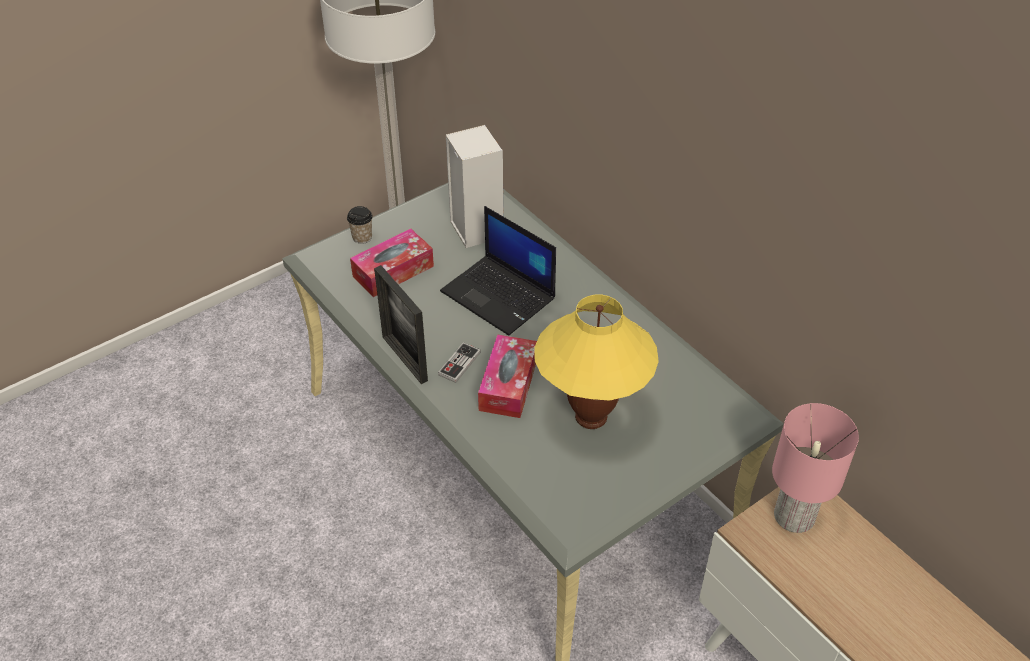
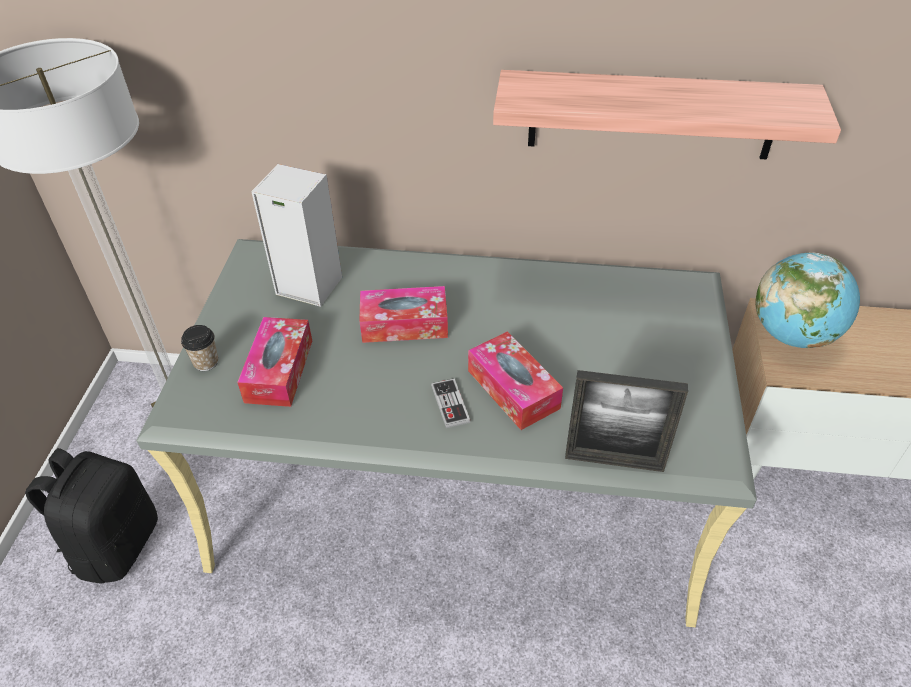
camera: 45 degrees left, 0 degrees up
(285, 337) = (116, 544): none -> black backpack
(404, 358) = (396, 437): picture frame -> picture frame (614, 461)
(500, 295) = (404, 324): laptop -> tissue box
(590, 417) = (608, 365): yellow table lamp -> none
(747, 240) = (652, 115): none -> shelf
(795, 517) = (792, 334): pink table lamp -> globe

